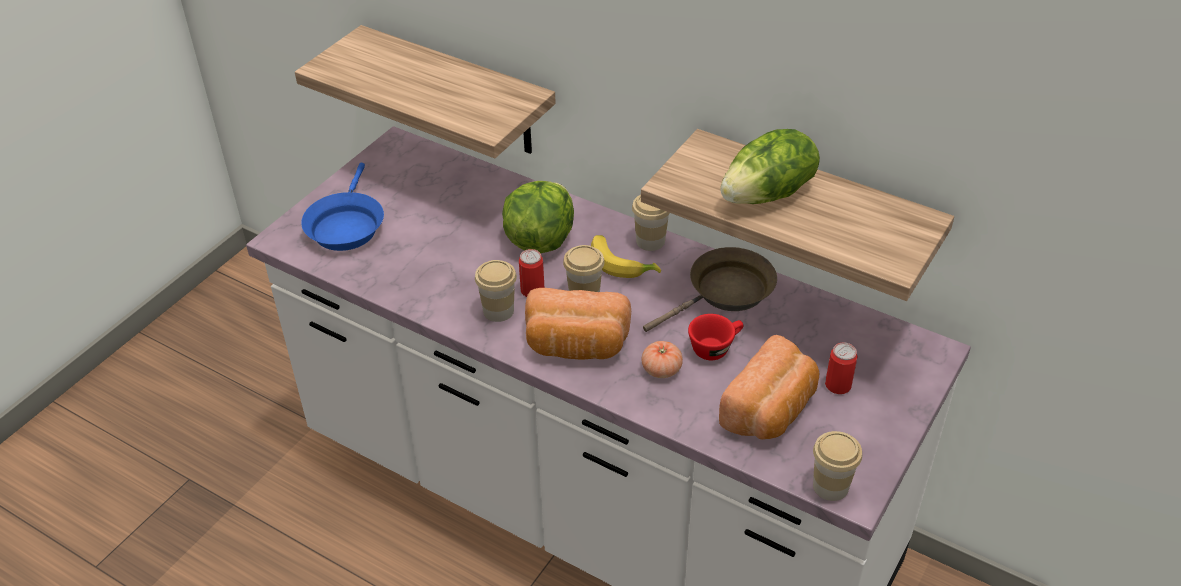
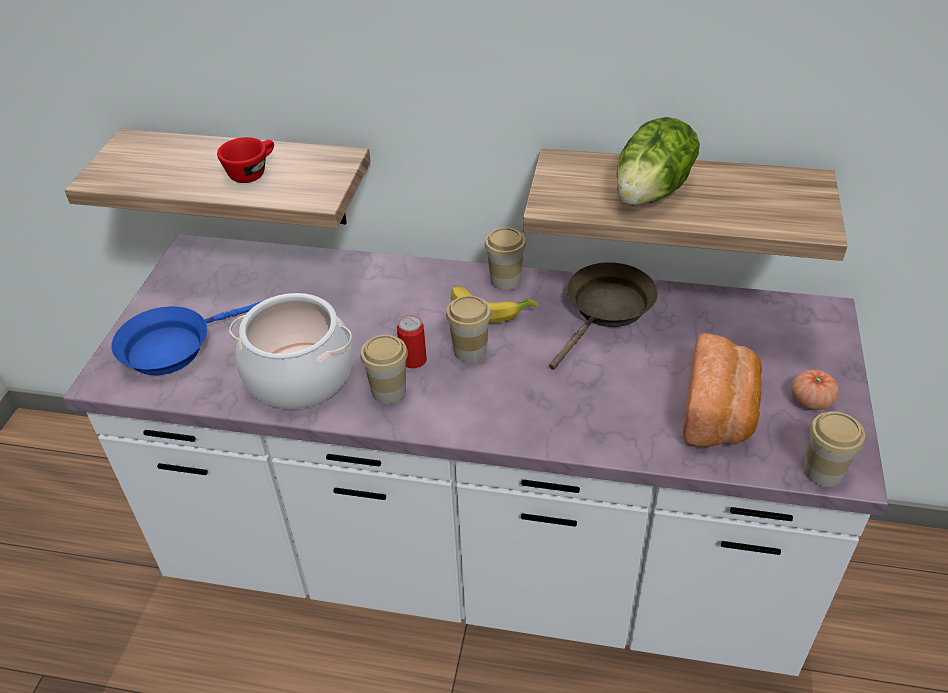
camera: 20 degrees left, 0 degrees up
(346, 225) = (173, 347): blue frying pan -> blue frying pan turned 75 degrees clockwise
(432, 278) = (299, 376): none -> cooking pot
(539, 240) = (393, 307): lettuce -> none
(576, 346) = (490, 404): bread -> none
(661, 369) = (590, 403): tomato -> tomato (811, 400)
(715, 347) = (629, 365): red cup -> red cup (252, 172)
(838, 385) = (765, 369): can -> none

